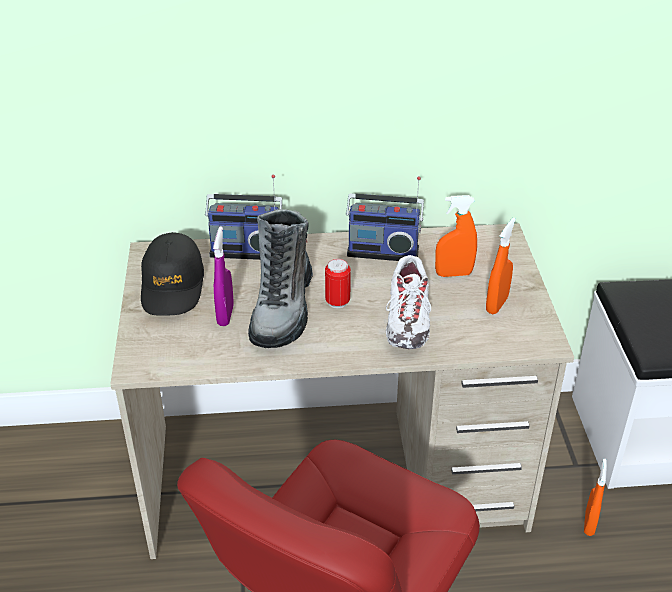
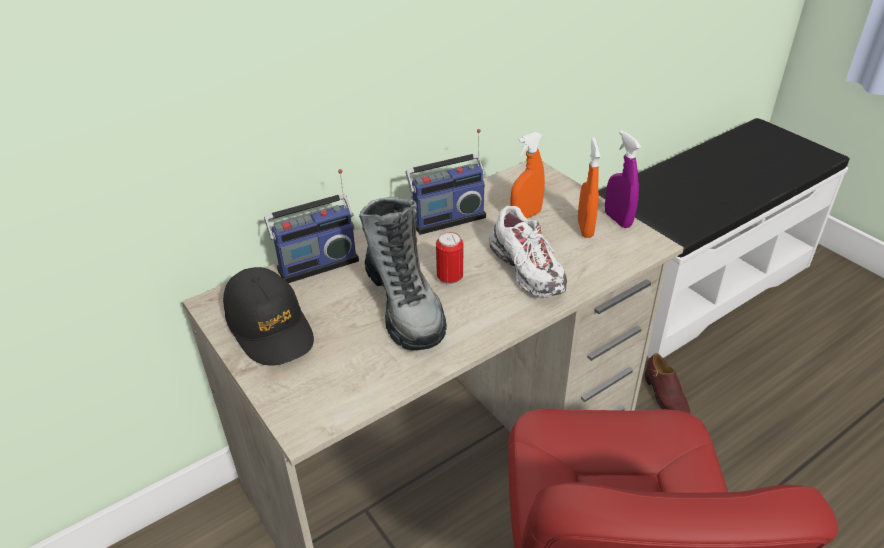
camera: 30 degrees left, 0 degrees up
(225, 315) = (353, 334): purple spray bottle -> purple spray bottle (617, 220)
(589, 524) = (665, 397): orange spray bottle -> brown shoe

